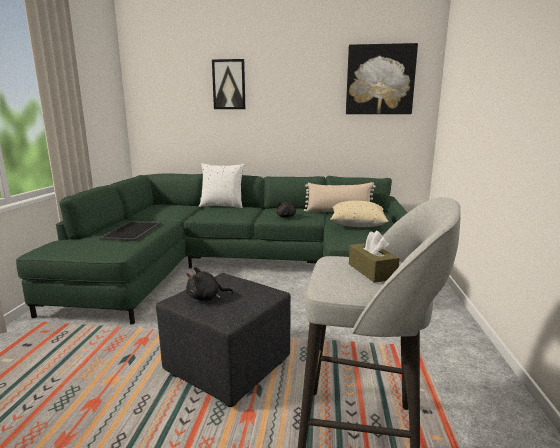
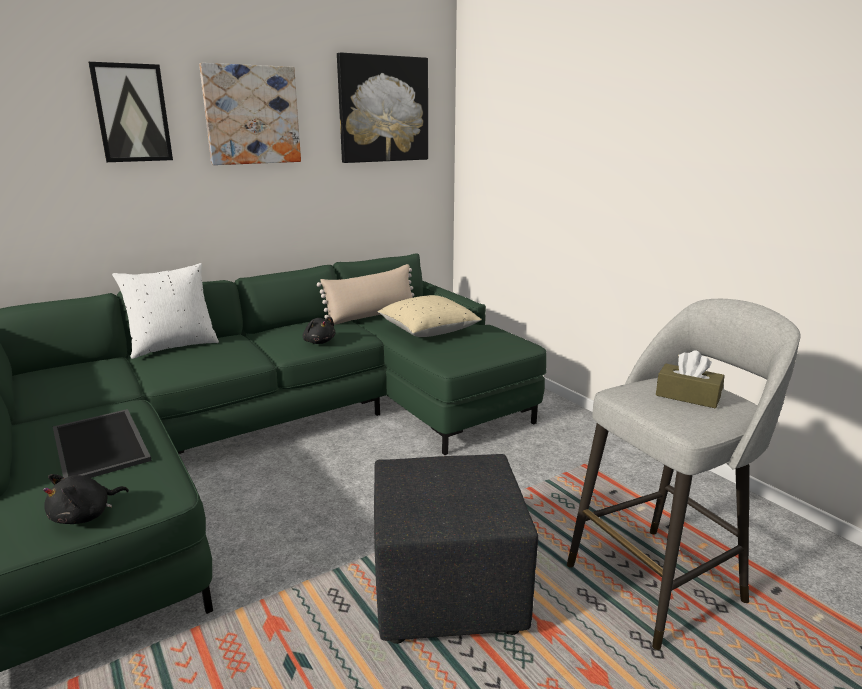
camera: 40 degrees left, 5 degrees up
(206, 298) = (433, 504): black plush toy -> black plush toy (85, 515)
(291, 85) = (252, 115): none -> picture

